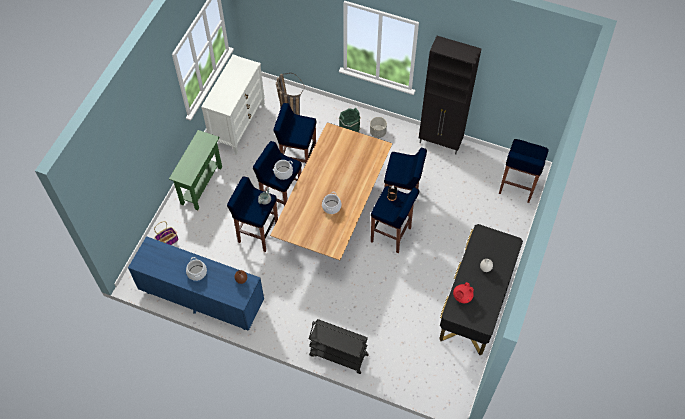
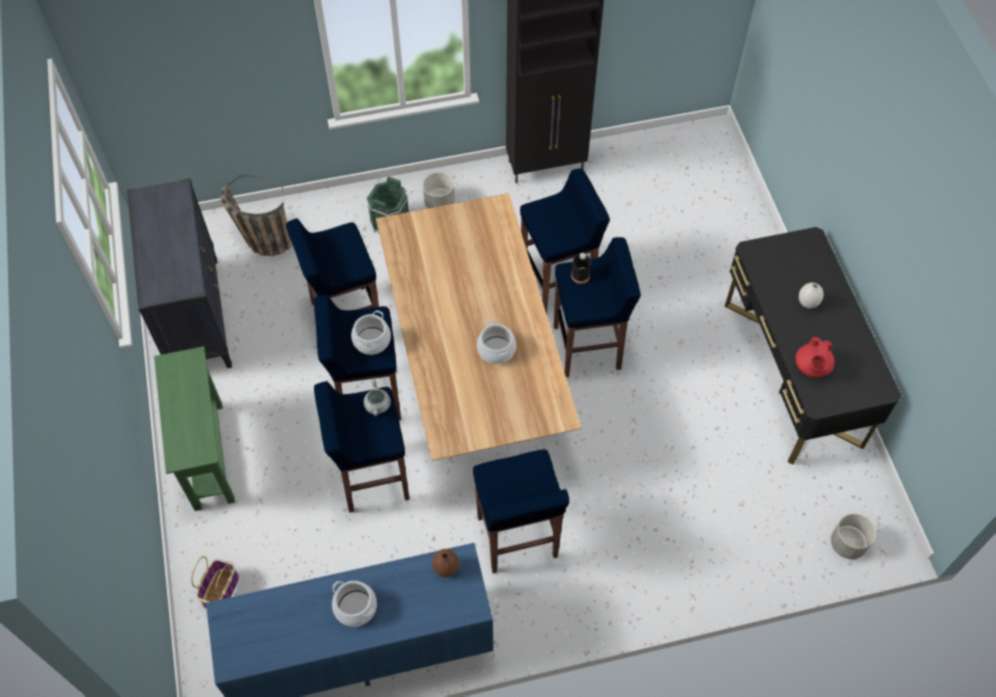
camera: 35 degrees left, 0 degrees up
(238, 125) = (196, 317): white dresser -> black dresser
(338, 355) = (661, 592): black cart -> none
(436, 389) = (847, 544): none -> grey planter
(517, 187) = (708, 169): blue stool -> blue stool (517, 538)

